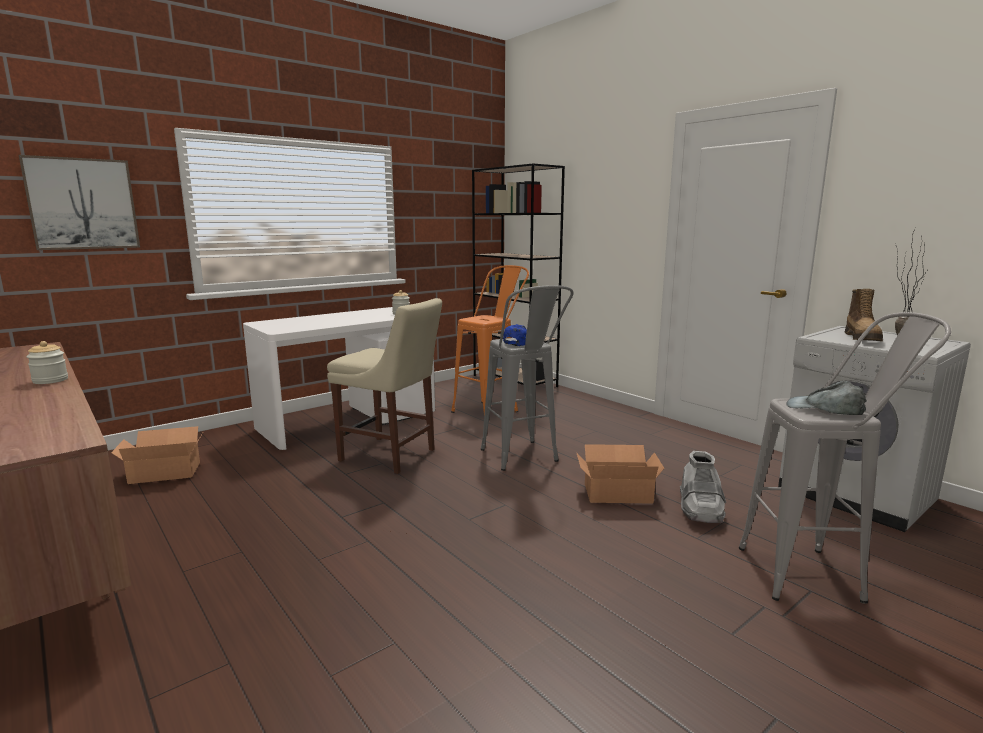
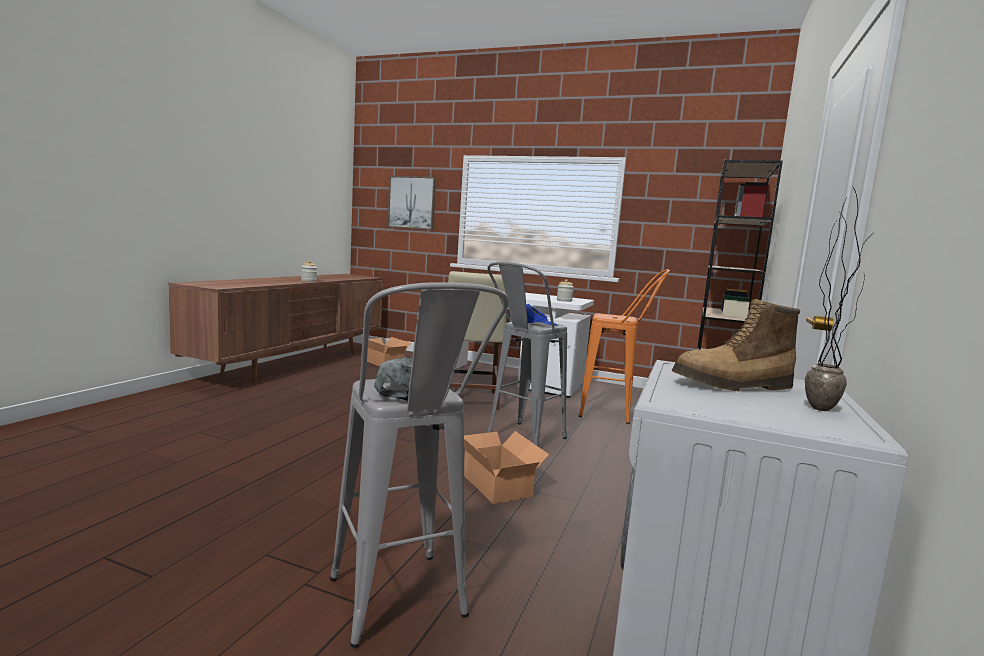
camera: 60 degrees right, 5 degrees down
(700, 509) = (504, 531): grey boot -> none

